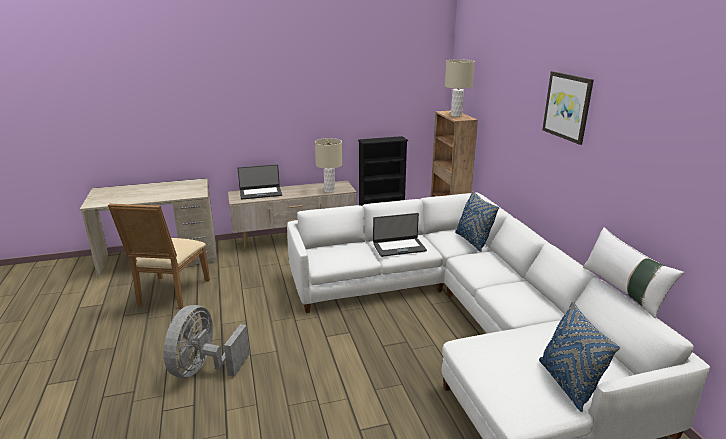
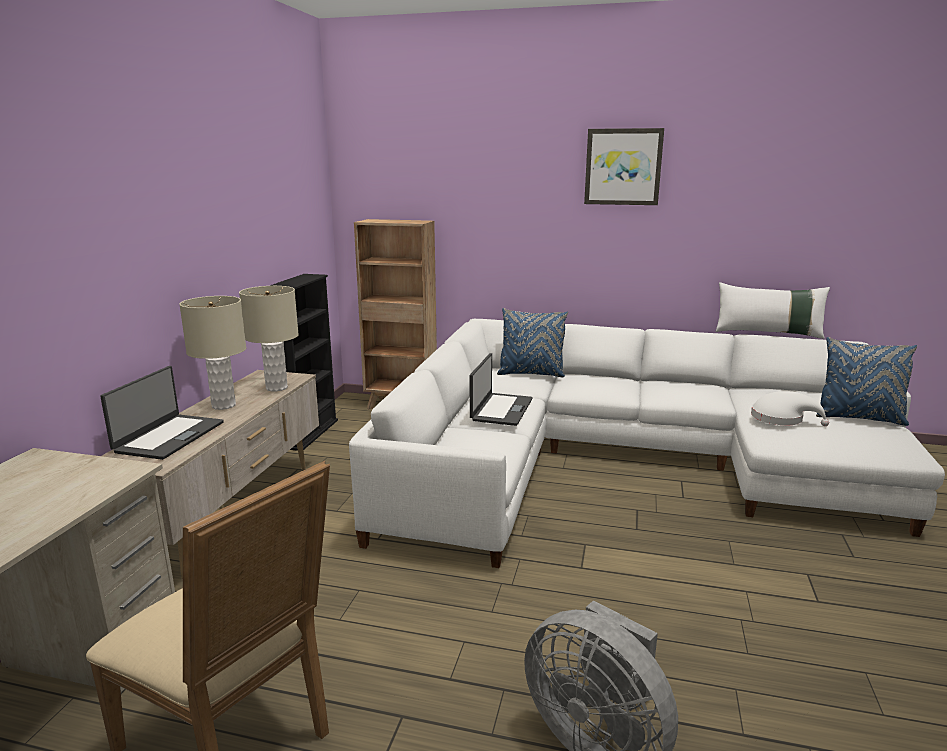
camera: 60 degrees left, 5 degrees down
(456, 115) = (396, 221): beige table lamp -> beige table lamp (223, 405)
(510, 343) = (781, 419): none -> white hat

